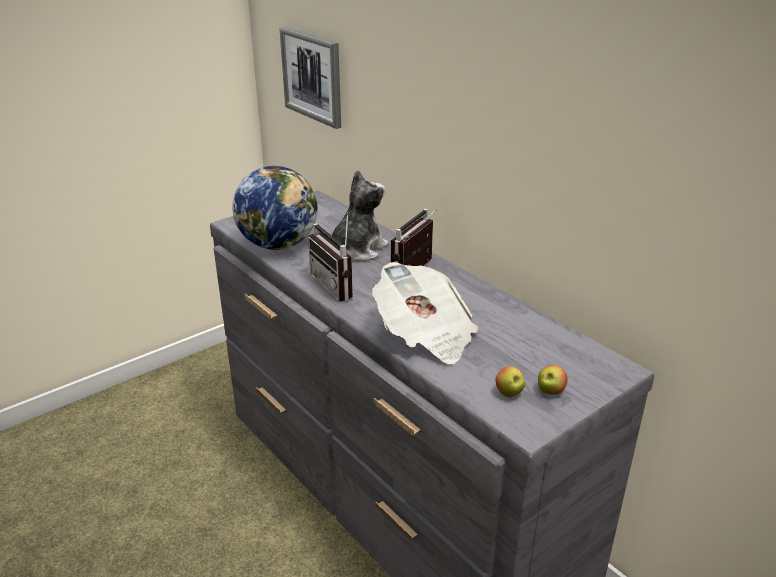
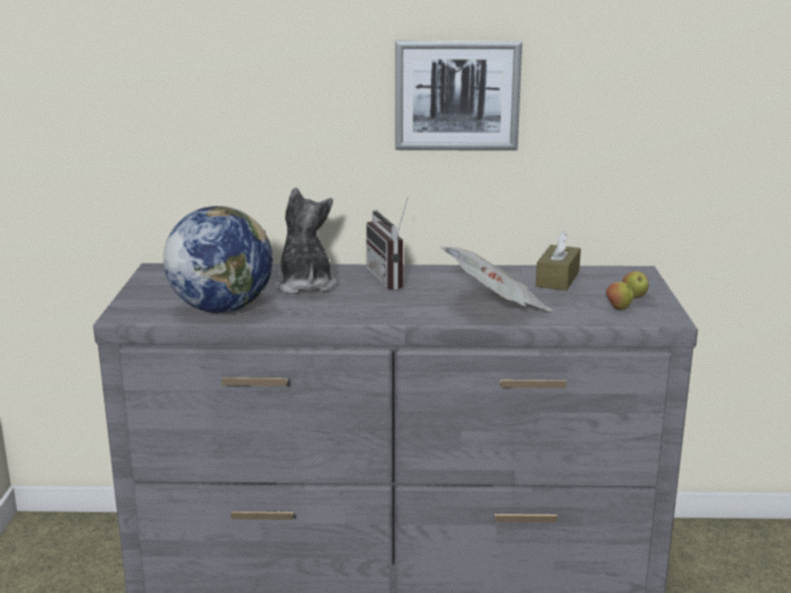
camera: 50 degrees left, 10 degrees down
(312, 76) = (113, 116): picture -> picture (457, 95)
(338, 285) = (355, 310): radio -> none
(531, 337) = (557, 279): none -> brown tissue box

